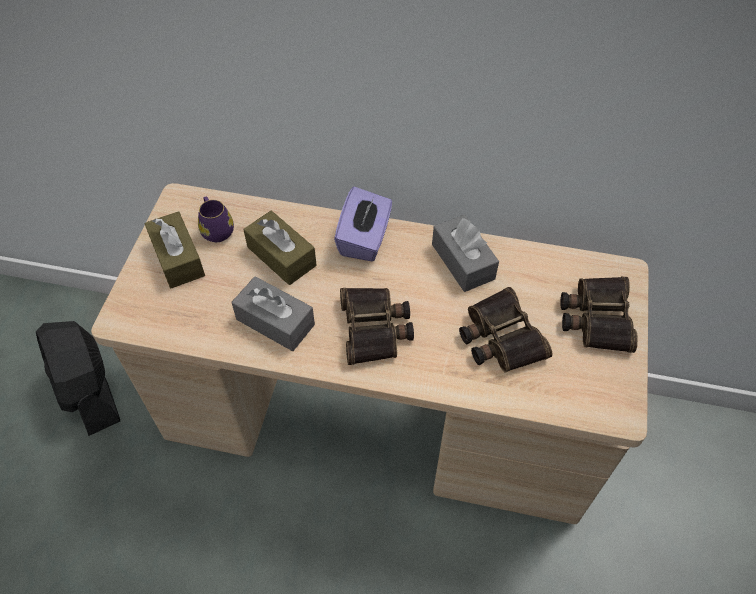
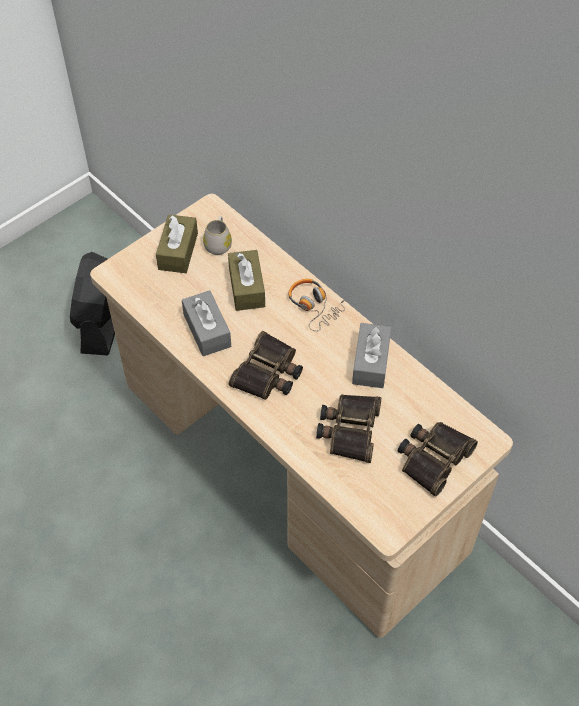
camera: 35 degrees right, 0 degrees up
(216, 229) = (218, 244): purple mug -> white mug
(364, 239) = (314, 307): purple tissue box -> headphones

